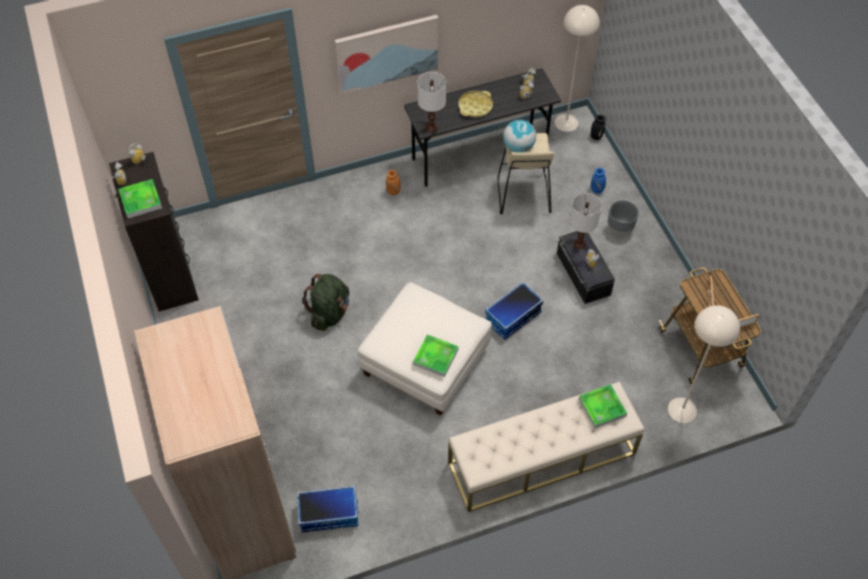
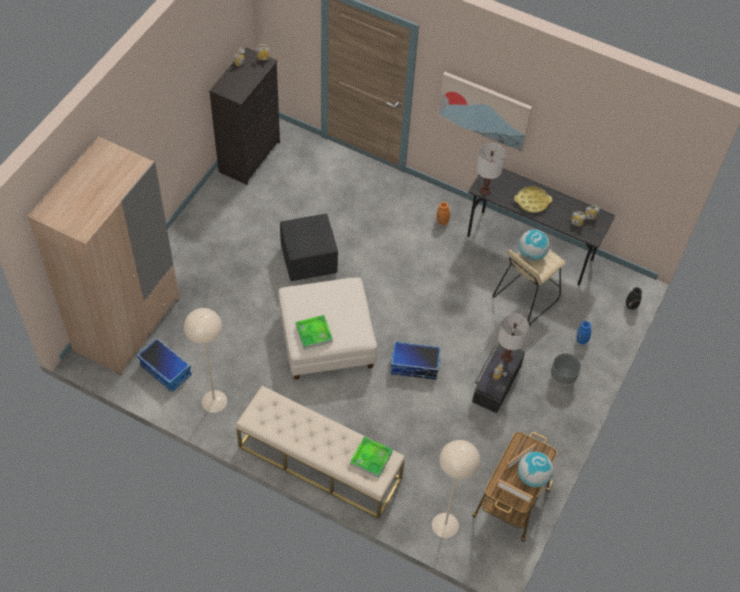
camera: 45 degrees right, 0 degrees up
(141, 200) = (235, 83): tray -> none
(330, 313) = (309, 260): green backpack -> black ottoman
(566, 122) = (622, 278): beige floor lamp -> beige floor lamp (214, 401)
(732, 303) = (532, 477): none -> globe

